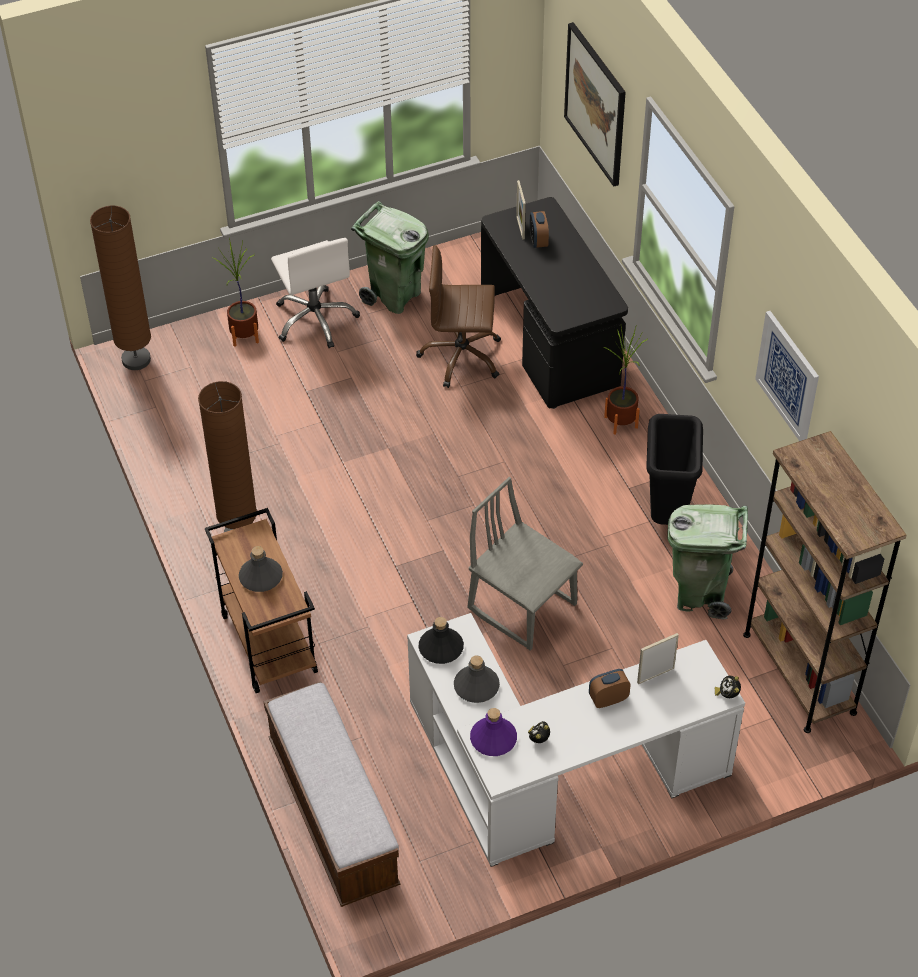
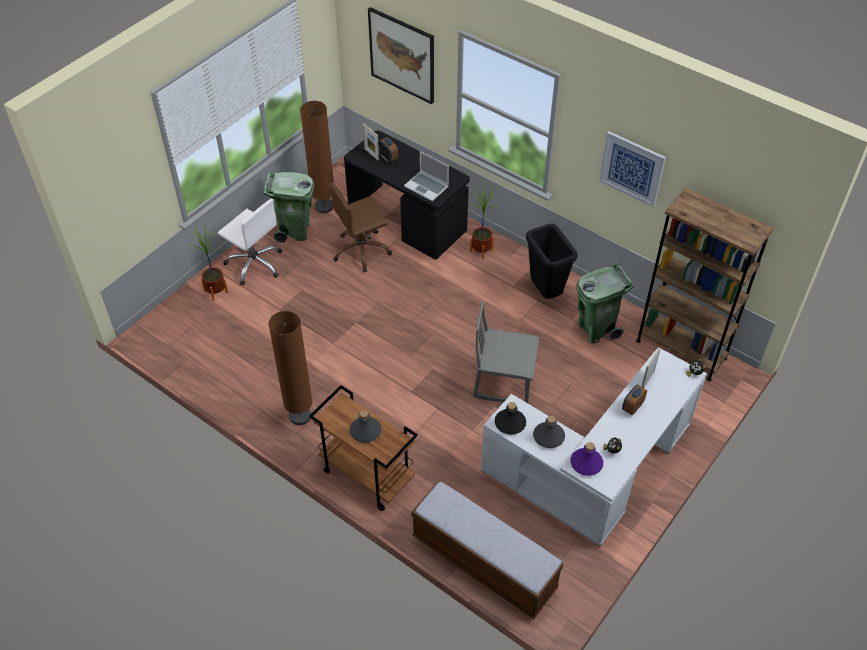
camera: 30 degrees left, 0 degrees up
(136, 360) = (153, 335): brown floor lamp -> brown floor lamp (324, 206)
(560, 300) = (427, 187): none -> laptop

